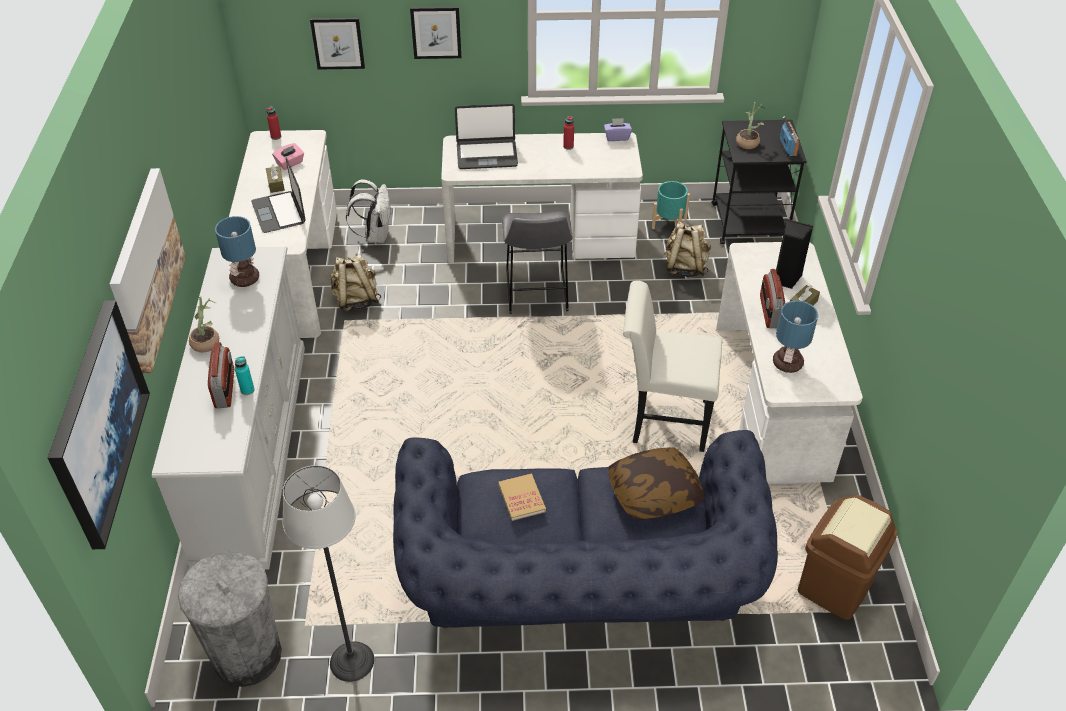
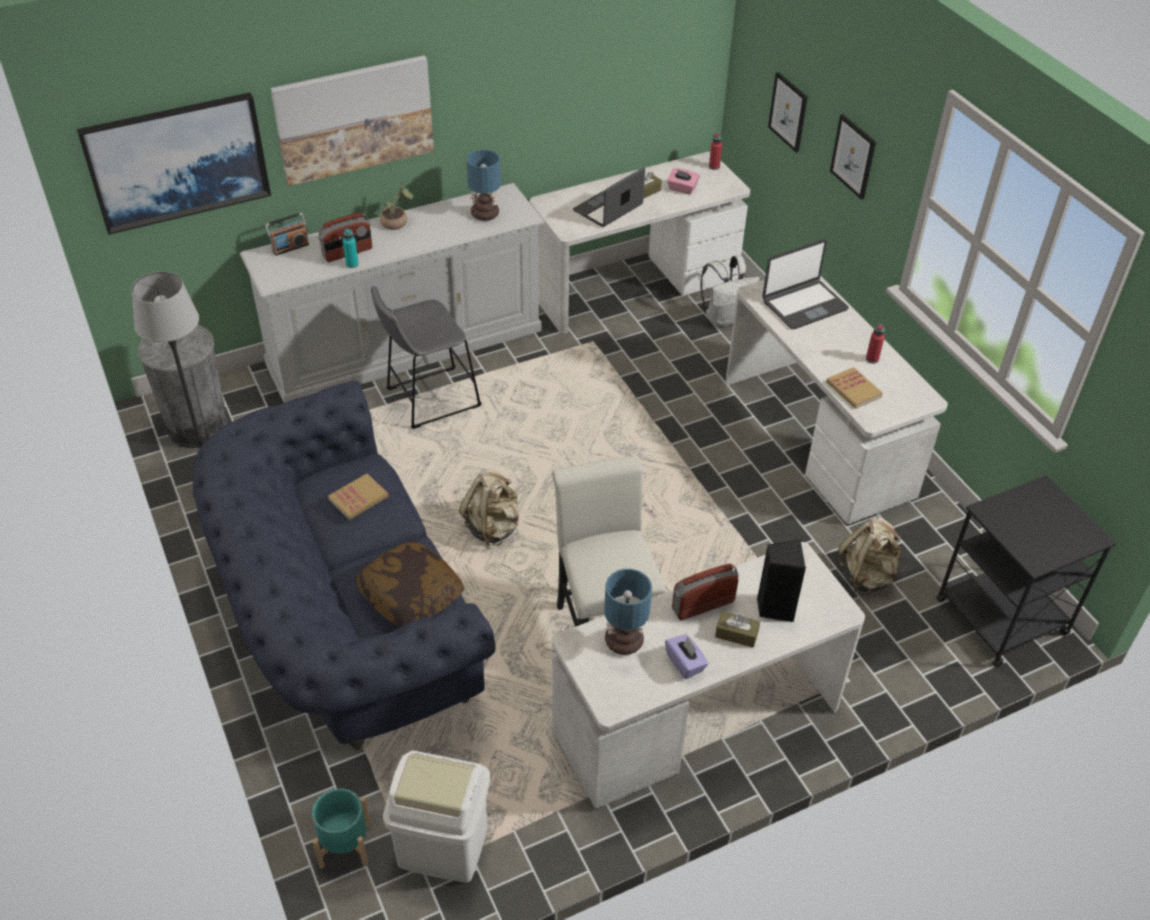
camera: 65 degrees right, 0 degrees up
(356, 300) = (625, 338): beige backpack -> beige backpack (493, 527)
(487, 155) = (804, 305): laptop -> laptop turned 90 degrees counterclockwise
(536, 294) = (726, 462): grey stool -> grey stool (428, 399)
(594, 166) = (853, 390): none -> book
(617, 137) = (925, 392): purple tissue box -> purple tissue box (685, 663)
(669, 223) = (935, 539): turquoise planter -> turquoise planter (345, 845)
(748, 142) = (1023, 510): potted plant -> none
(788, 148) = (1045, 552): radio -> radio (290, 247)
(836, 586) = (442, 846): brown trash can -> white trash can

